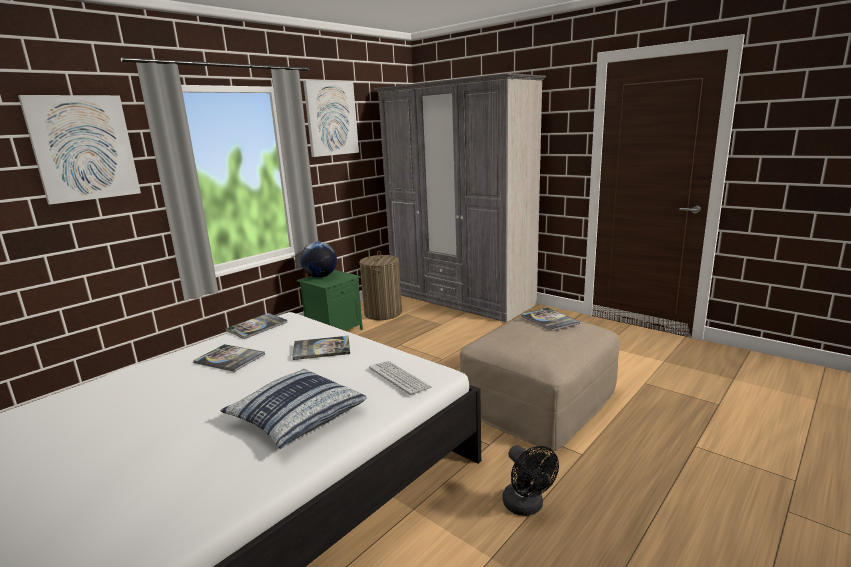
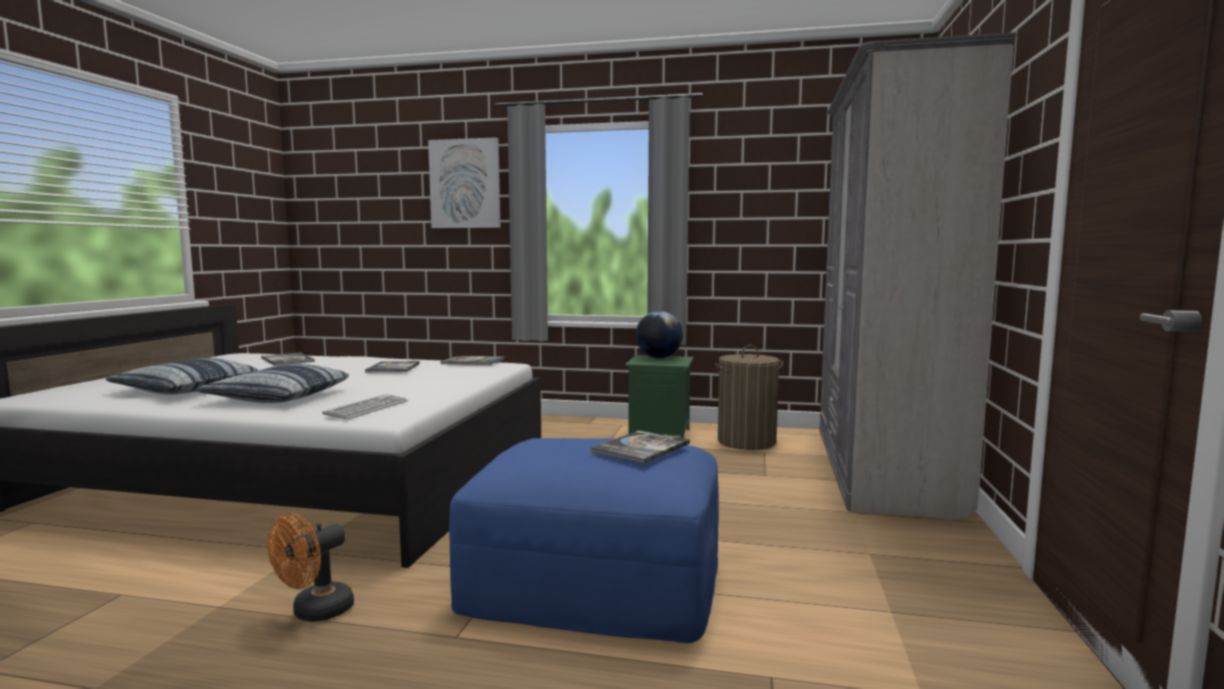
camera: 60 degrees right, 10 degrees down
(165, 477) = (186, 389): none -> pillow
(321, 348) = (430, 381): book -> book (287, 360)
(331, 118) = (745, 158): picture -> none
(527, 507) = (314, 613): black fan -> orange fan
(539, 400) = (596, 580): beige ottoman -> blue ottoman

